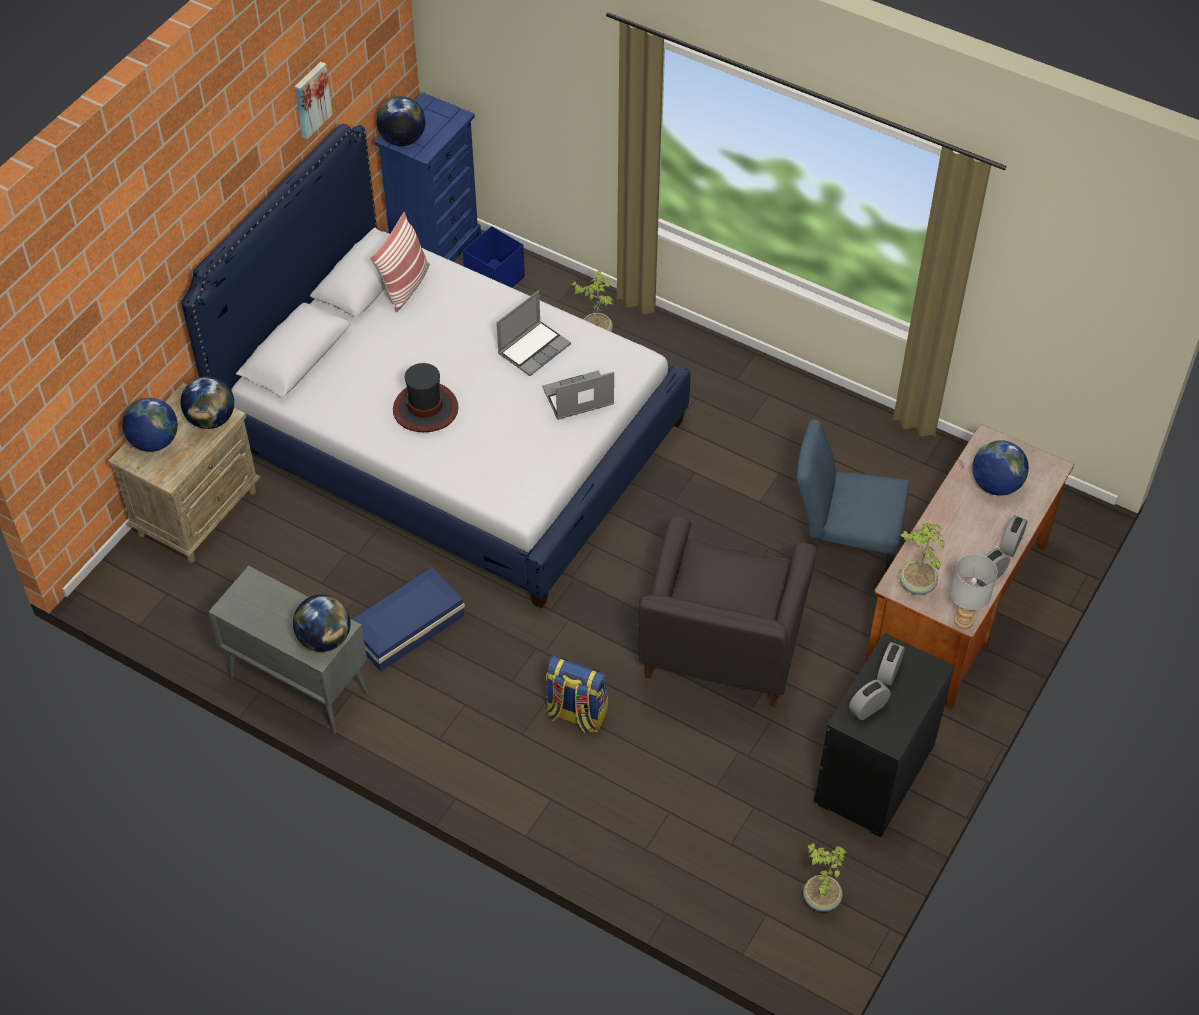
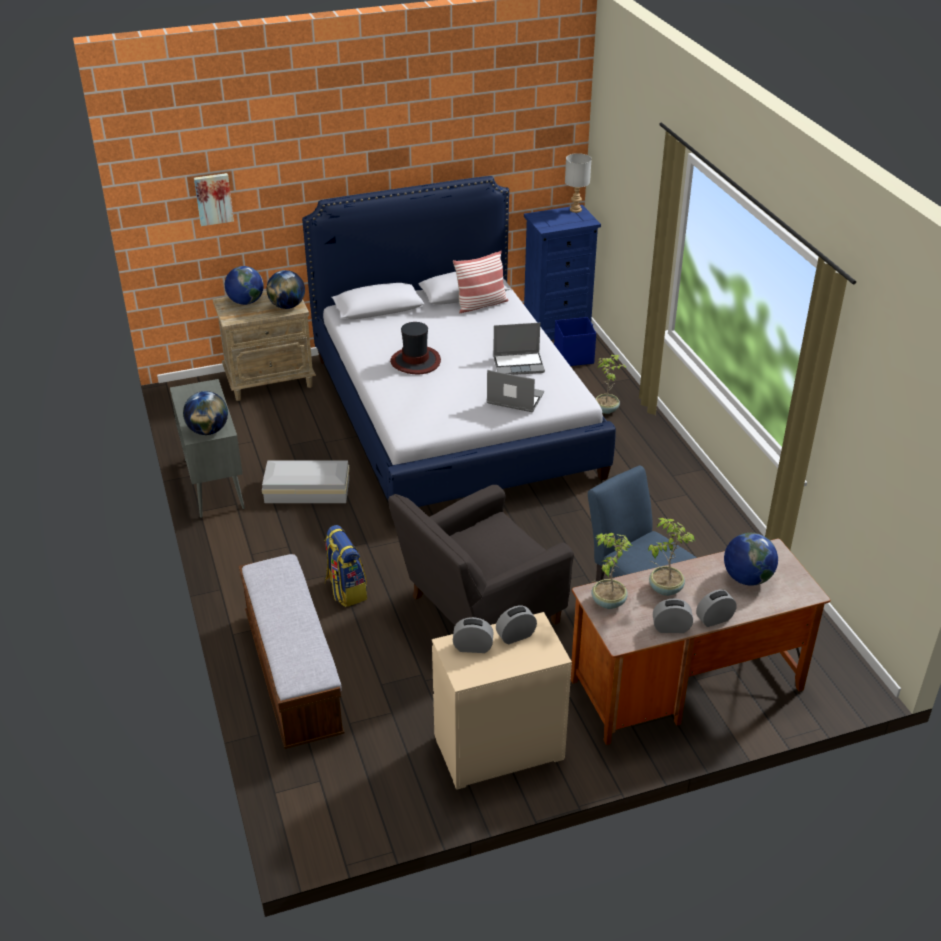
camera: 40 degrees right, 15 degrees down
(311, 99) = (469, 142): picture -> picture (213, 198)
(402, 139) = (541, 218): globe -> none
(405, 627) = (306, 490): blue storage box -> white storage box
(628, 834) = (293, 674): none -> bench
(820, 899) = (367, 797): potted plant -> potted plant (664, 588)
(874, 775) = (498, 749): black dresser -> beige dresser
(964, 621) = (617, 643): grey table lamp -> grey table lamp (576, 210)

